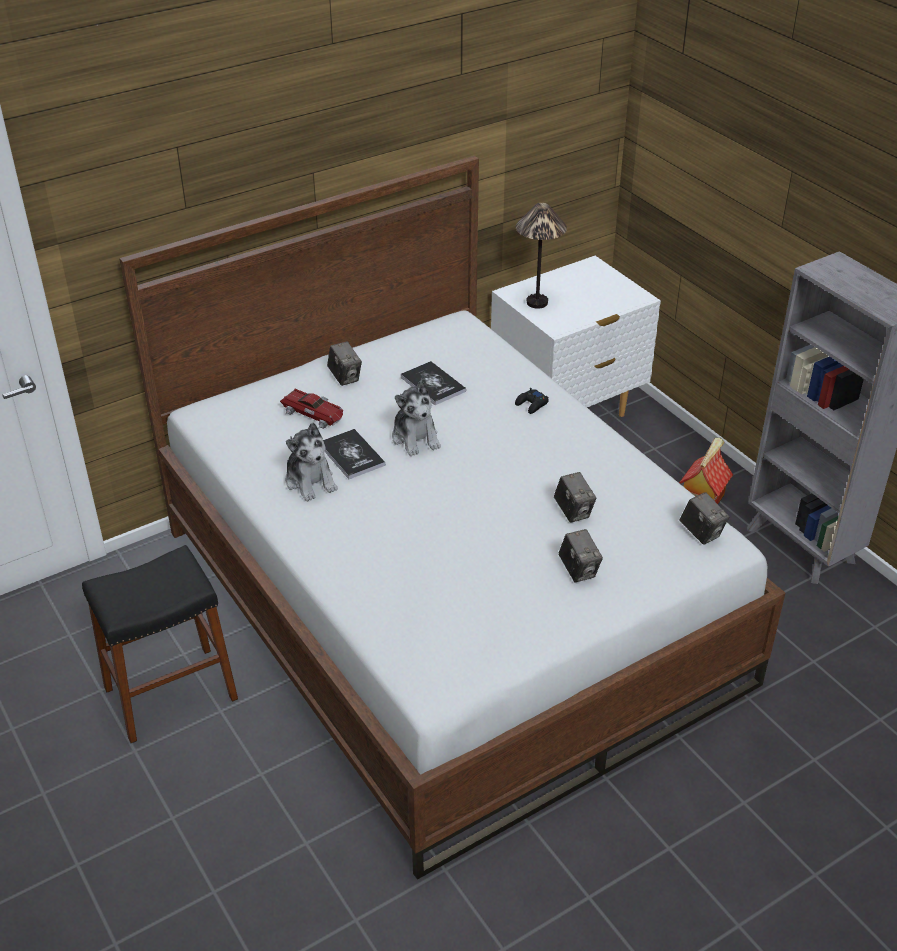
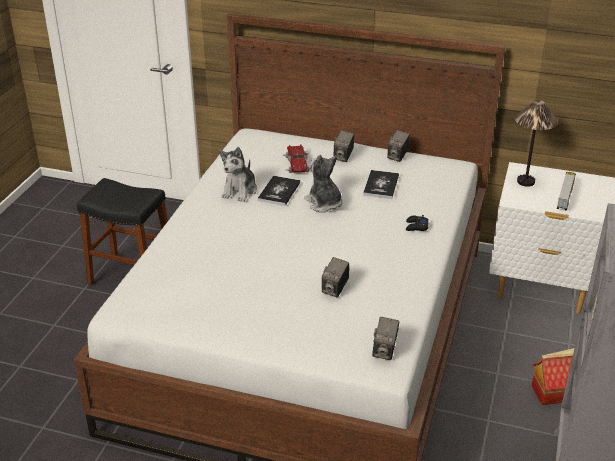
camera: 50 degrees right, 5 degrees down
(415, 438) = (324, 203): plush toy -> plush toy turned 120 degrees clockwise
(579, 570) = (282, 316): camera -> camera (397, 156)
(588, 298) = (565, 197): none -> toy truck

